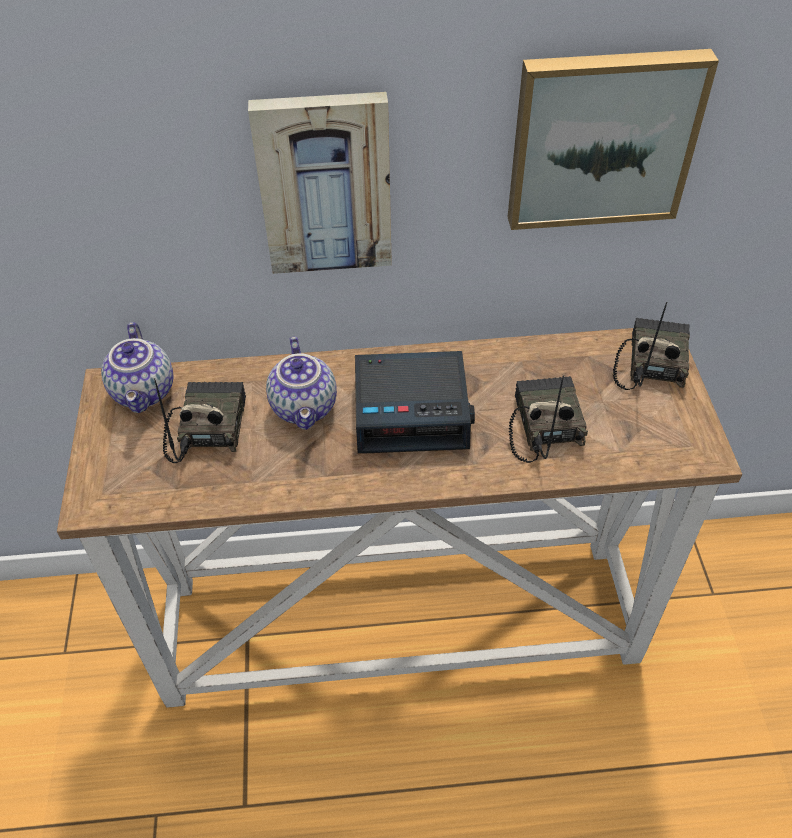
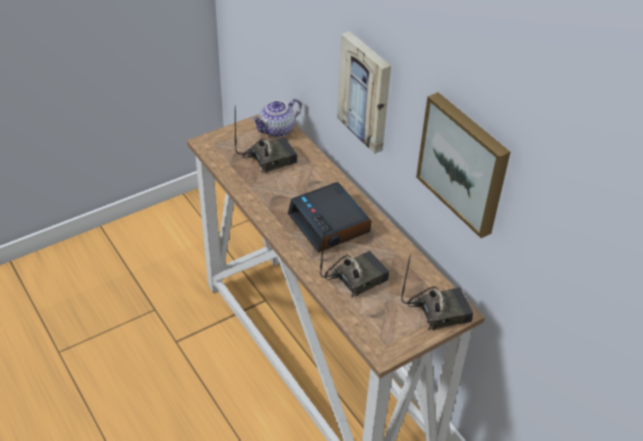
camera: 60 degrees right, 5 degrees down
(306, 407) = (305, 185): teapot -> none

